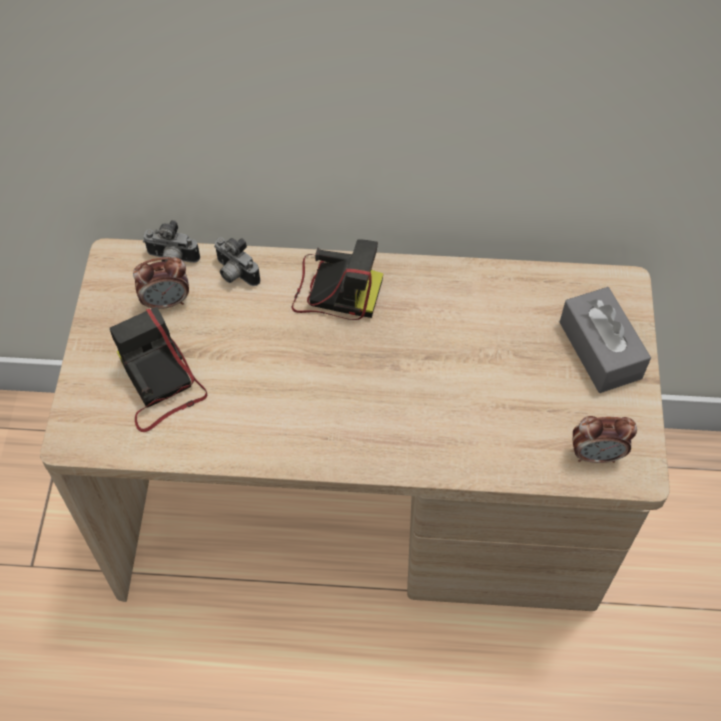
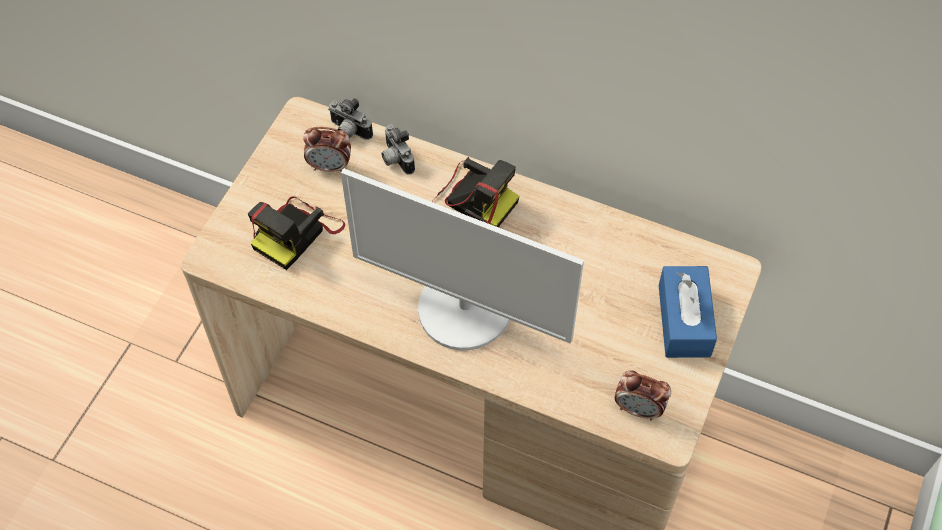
camera: 20 degrees right, 0 degrees up
(159, 384) = (297, 233): camera -> camera turned 135 degrees counterclockwise
(375, 409) = (465, 309): none -> monitor
(600, 350) = (684, 320): grey tissue box -> blue tissue box

